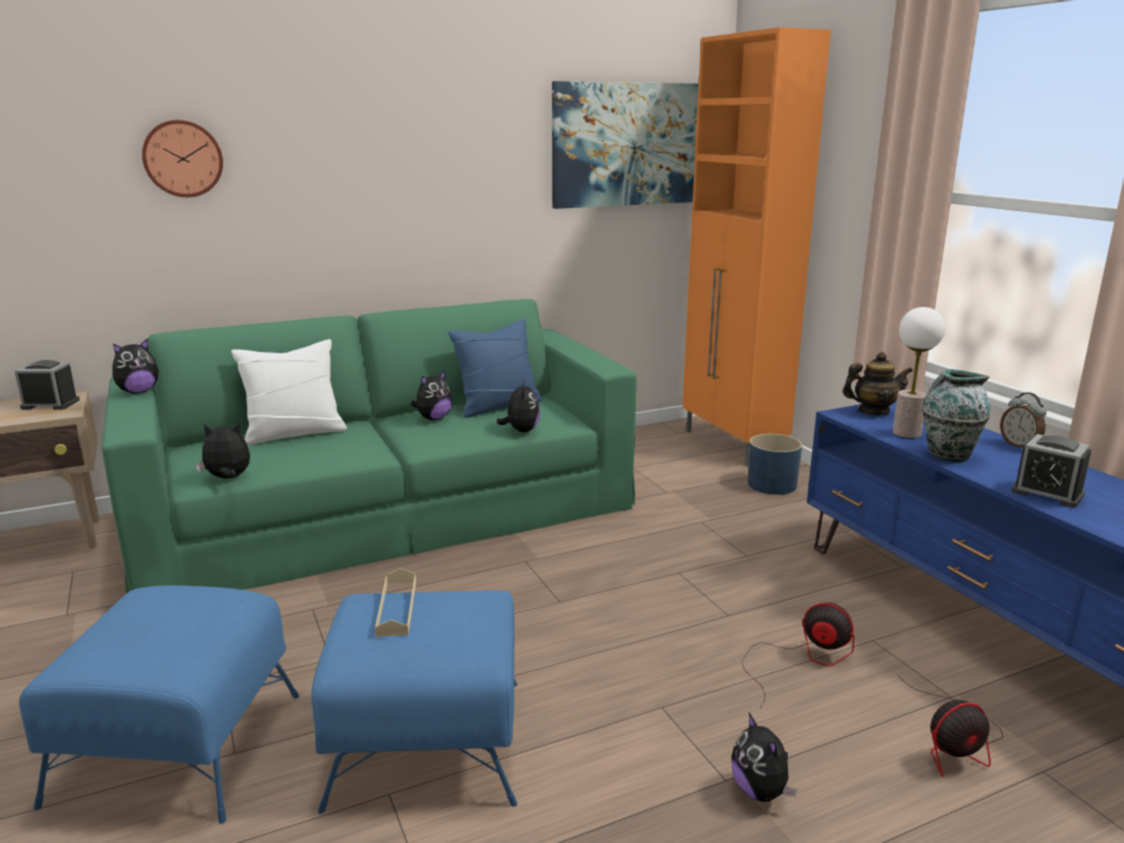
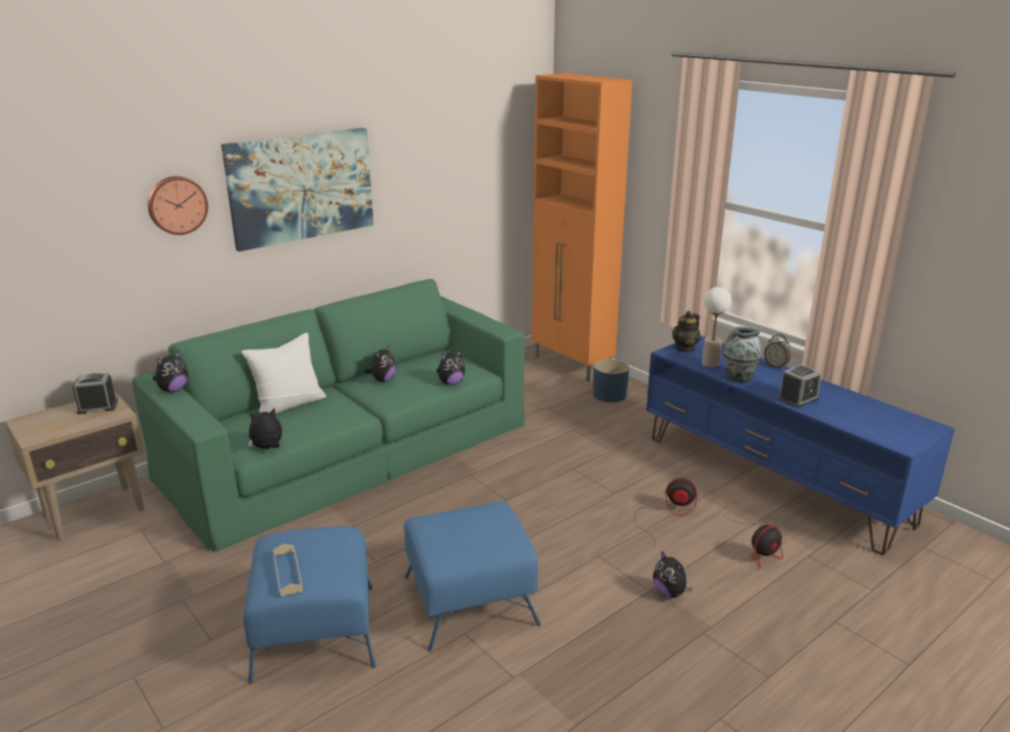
camera: 15 degrees left, 5 degrees up
(397, 607) = (449, 523): beige tray -> beige tray (288, 572)
(498, 406) = (423, 364): blue pillow -> none
(521, 431) = (451, 383): plush toy -> plush toy turned 75 degrees clockwise
(631, 144) = (487, 153): picture -> picture (301, 187)
(873, 411) = (685, 348): teapot -> teapot turned 150 degrees clockwise
(1047, 493) = (798, 399): alarm clock -> alarm clock turned 60 degrees counterclockwise

